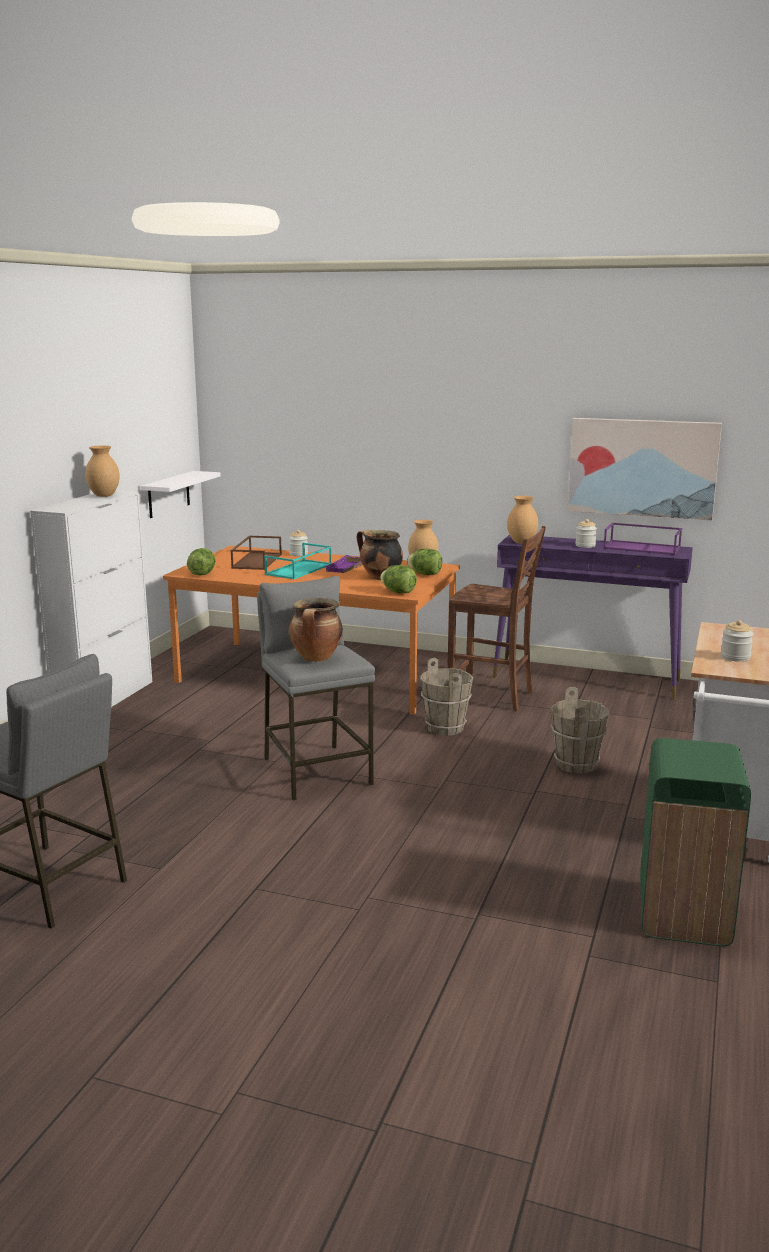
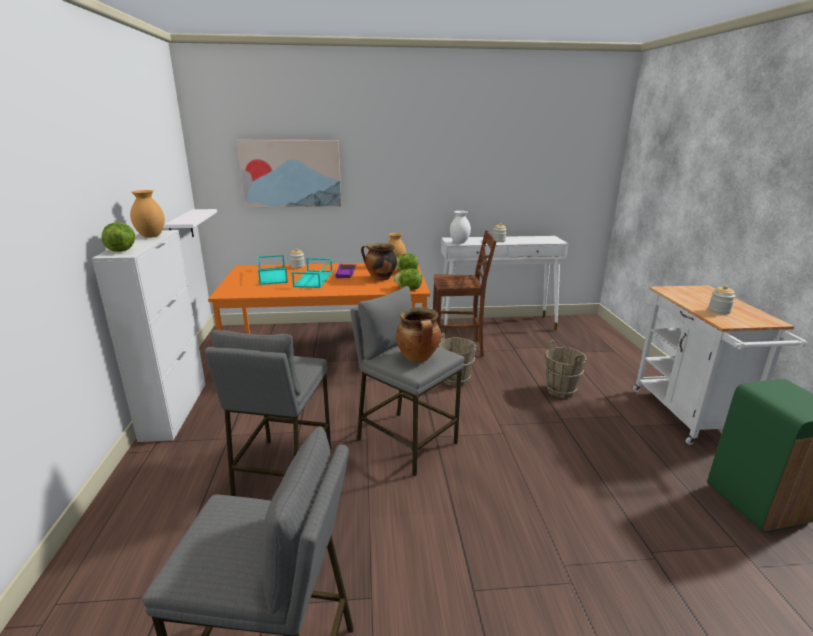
camera: 25 degrees left, 5 degrees up
(164, 768) = (282, 471): none -> grey stool
(202, 574) = (241, 293): lettuce -> lettuce (121, 250)
(256, 561) = (272, 276): brown tray -> turquoise tray
(522, 542) = (459, 242): brown vase -> white vase
(586, 678) = (496, 325): purple console table -> white console table
(642, 467) = (525, 187): picture -> picture (291, 173)
(643, 547) = (531, 239): purple tray -> none

